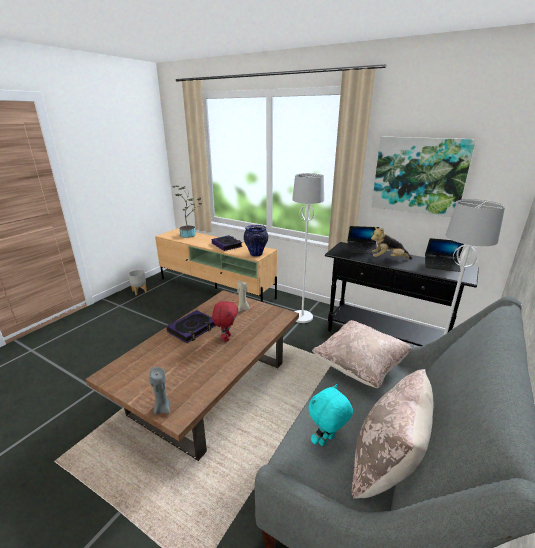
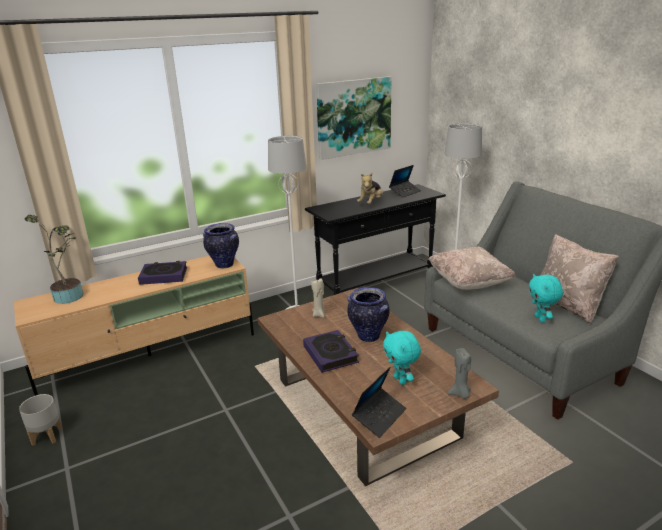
camera: 60 degrees left, 0 degrees up
(171, 370) = (401, 380): none -> turquoise plush toy
(226, 338) = (368, 336): red plush toy -> vase
(362, 250) = (340, 206): laptop -> laptop (379, 416)

